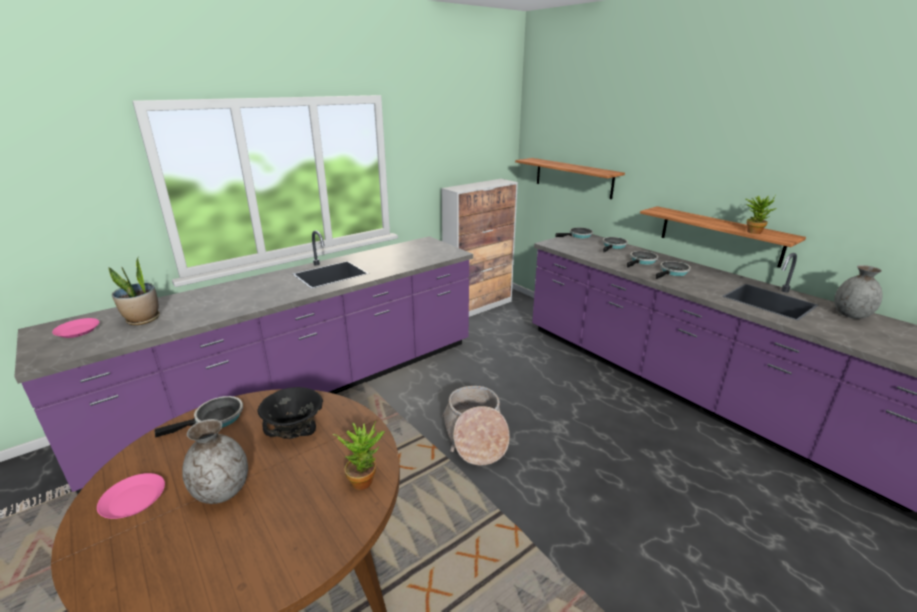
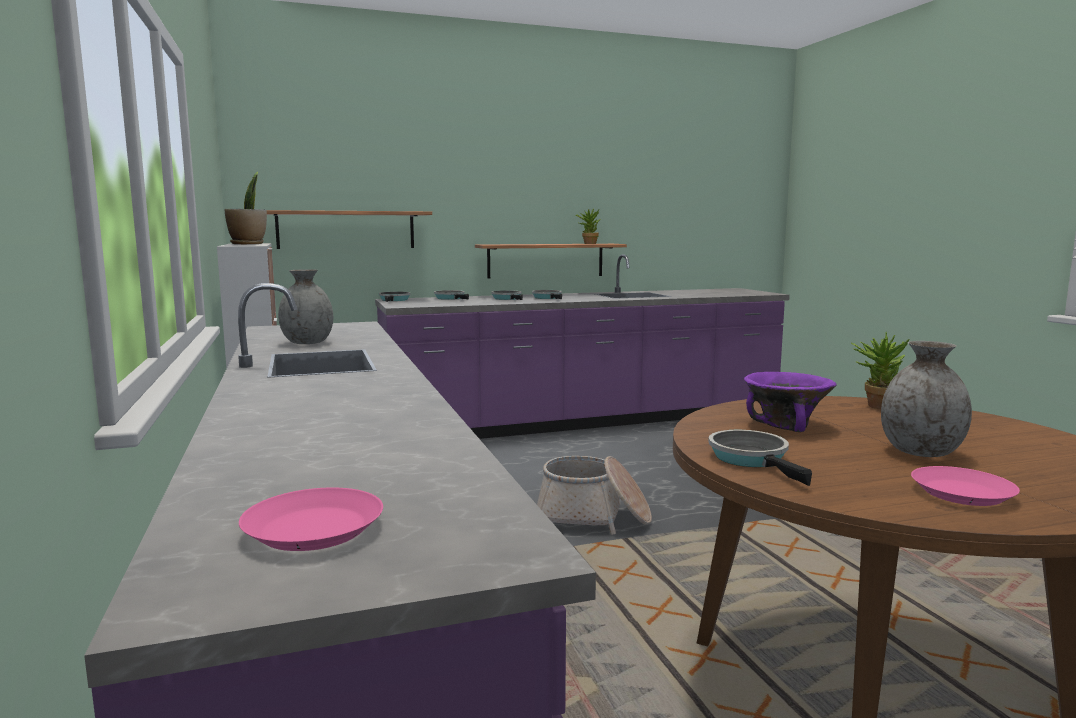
camera: 70 degrees left, 15 degrees down
(143, 319) = (344, 464): potted plant -> potted plant (248, 244)
(294, 430) = (786, 425): black bowl -> purple bowl
(850, 315) = (670, 291): grey vase -> grey vase (307, 343)

